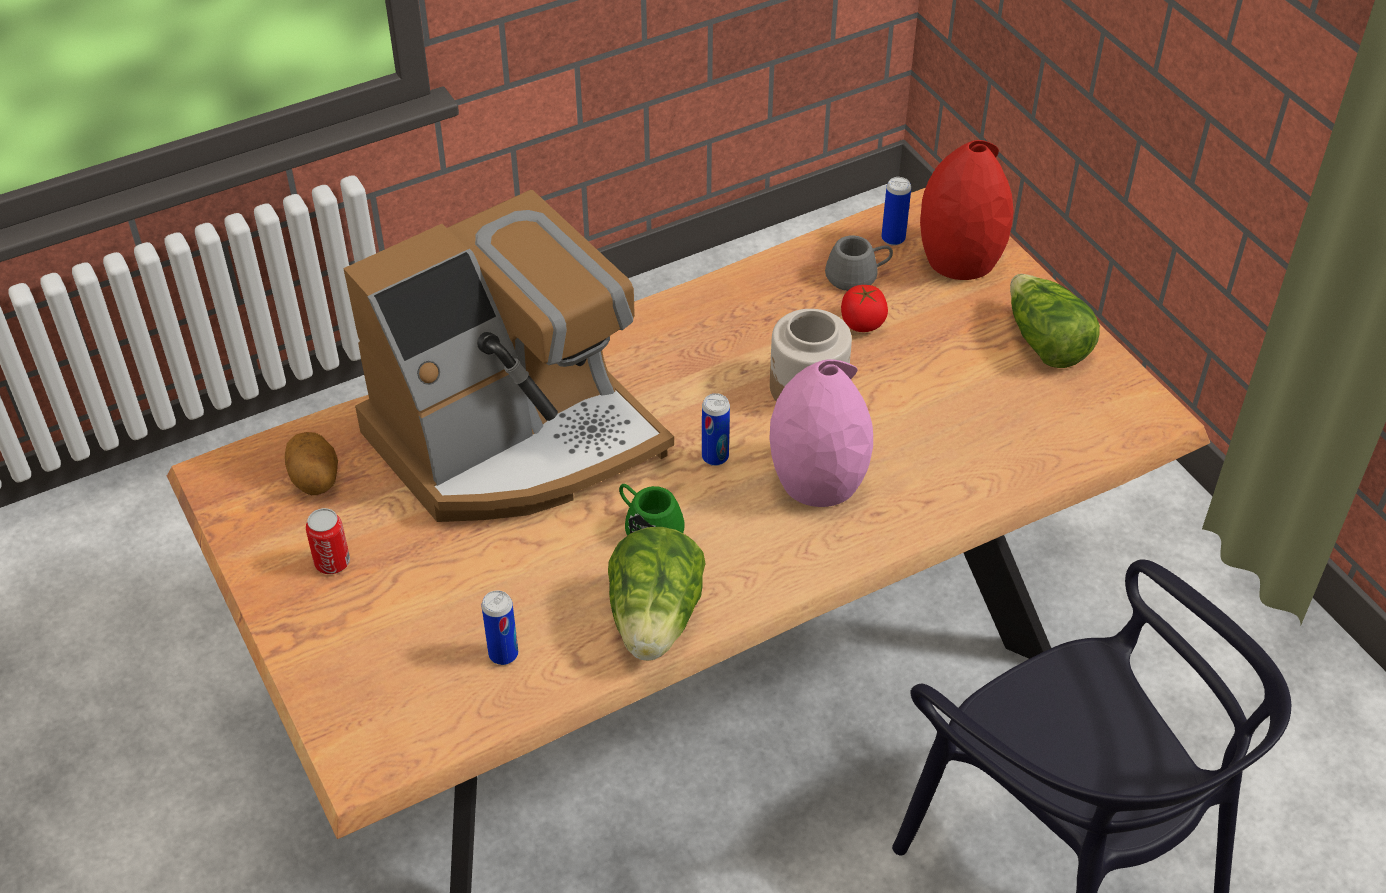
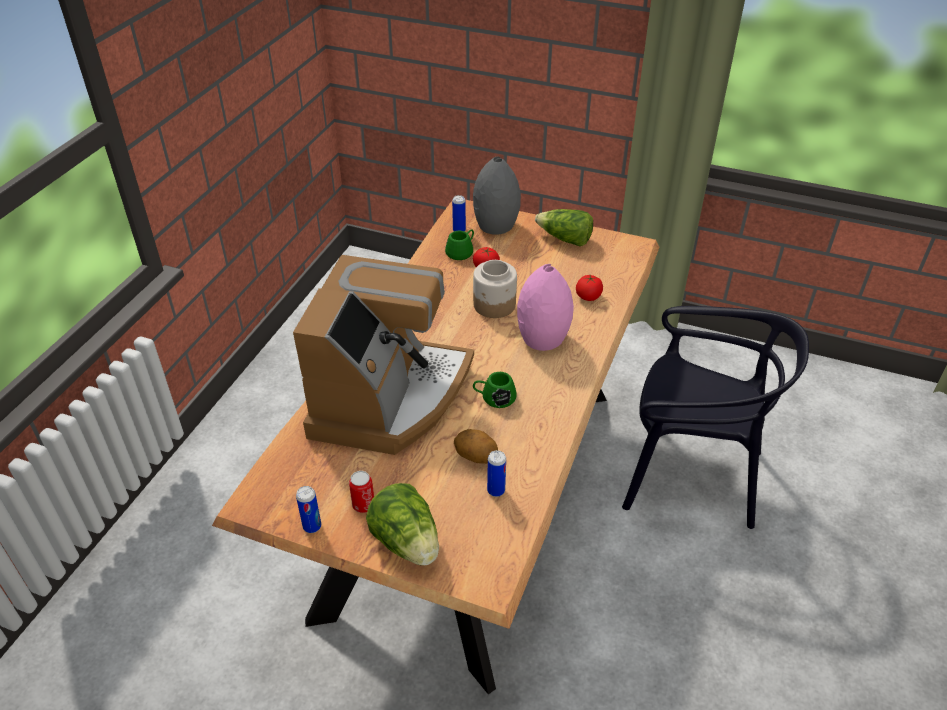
camera: 40 degrees left, 5 degrees down
(315, 479) = (308, 473): potato -> potato (476, 456)
(655, 620) = (544, 433): lettuce -> lettuce (407, 542)
(715, 457) = (489, 353): can -> can (312, 526)
(858, 275) = (461, 251): grey mug -> green mug
(958, 259) = (494, 225): red vase -> grey vase
(966, 457) = (588, 297): none -> tomato

